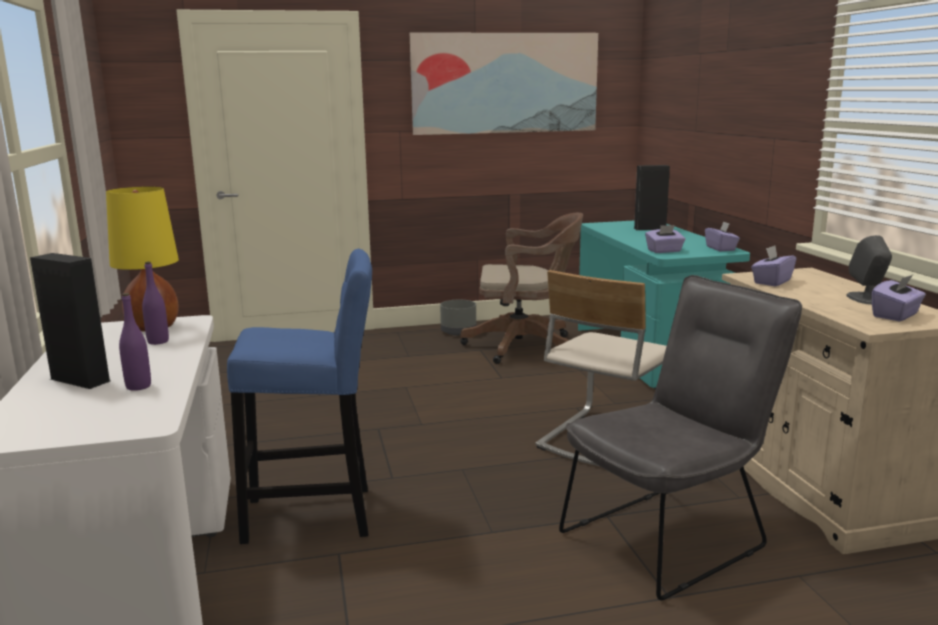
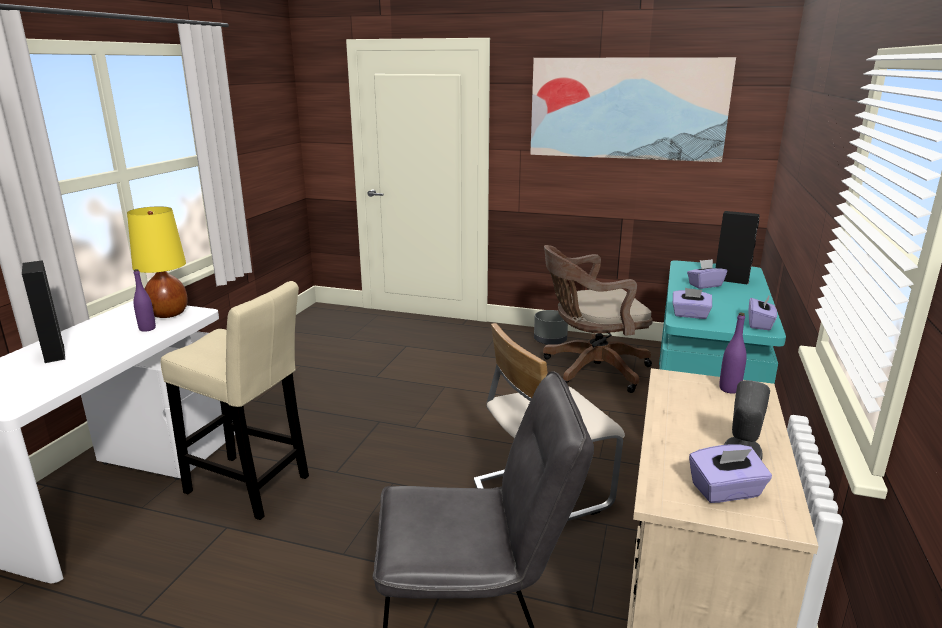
camera: 30 degrees right, 5 degrees up
(138, 386) = (67, 369): purple bottle -> purple bottle (729, 389)
(316, 515) = (251, 487): blue stool -> beige stool
(525, 346) = (590, 370): brown office chair -> brown office chair turned 135 degrees clockwise
(771, 282) = (680, 394): purple tissue box -> purple tissue box (704, 285)

